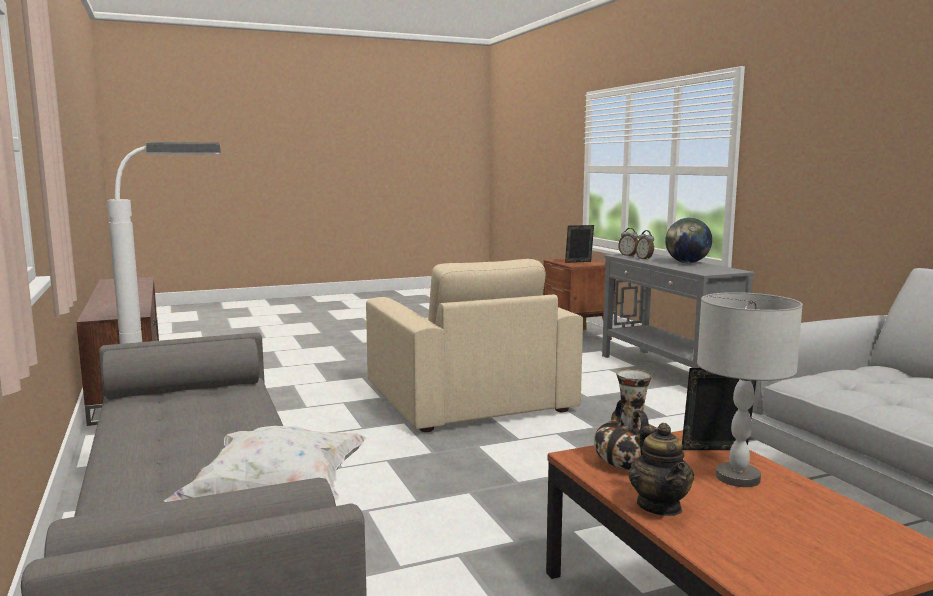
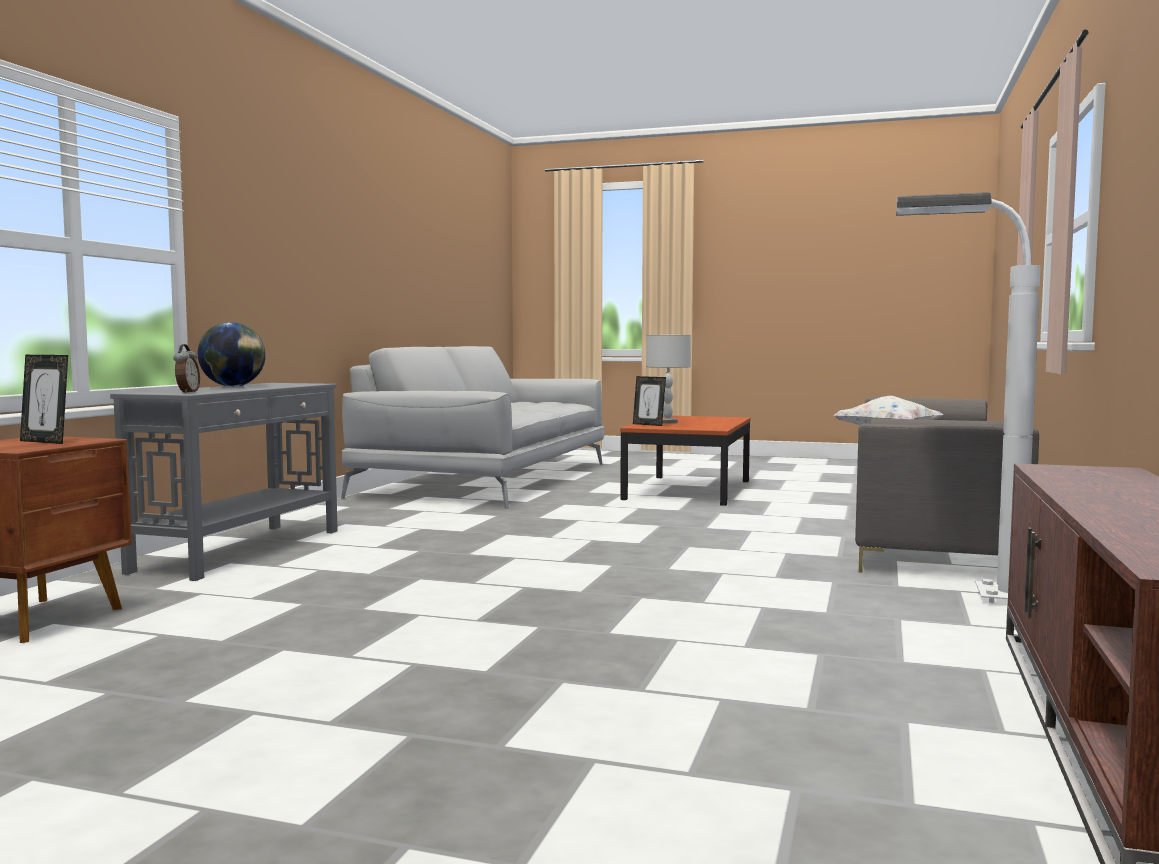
camera: 140 degrees left, 5 degrees down
(466, 397) = (540, 575): beige armchair -> none
(629, 462) = (698, 426): vase -> none
(644, 259) = (219, 390): alarm clock -> none
(660, 506) = (722, 423): teapot -> none

